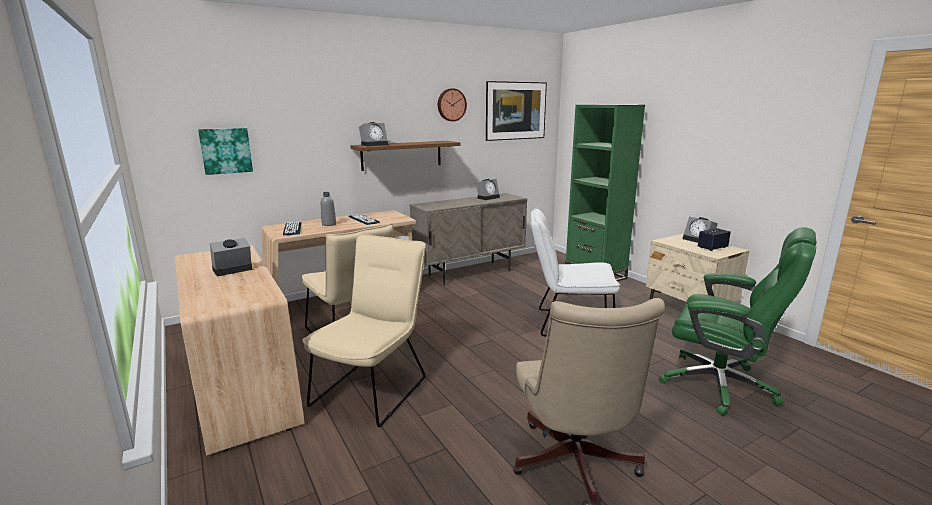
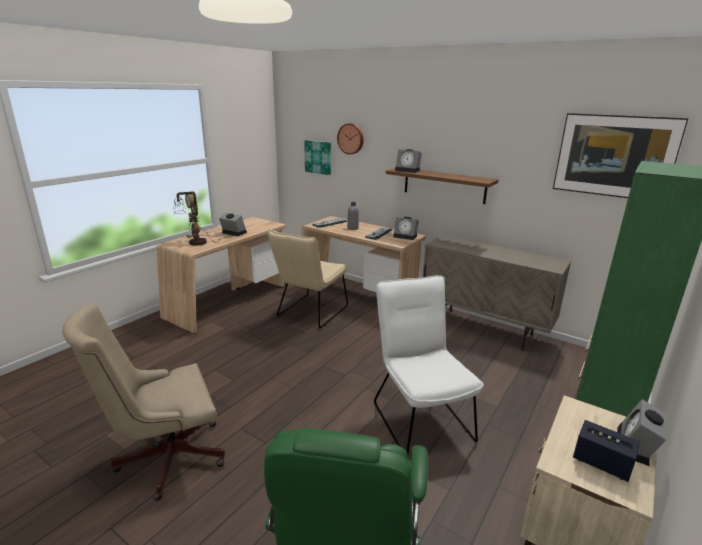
camera: 65 degrees right, 5 degrees up
(237, 292) = (197, 243): none -> table lamp
(374, 387) = (242, 343): beige chair -> none
(451, 105) = (510, 139): wall clock -> wall clock (351, 138)
(488, 197) = (526, 256): alarm clock -> alarm clock (406, 236)

